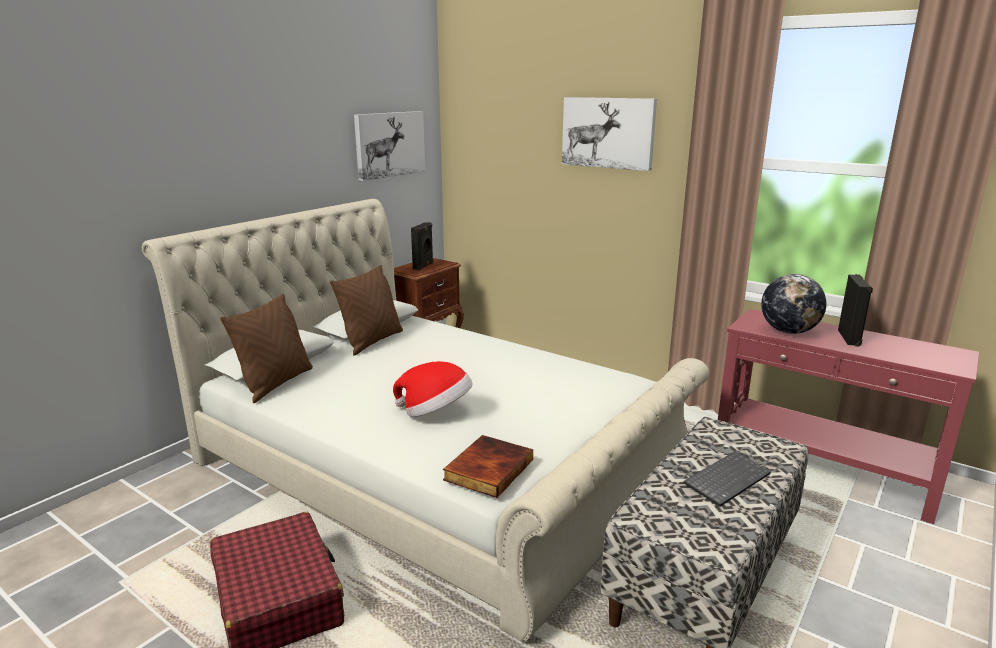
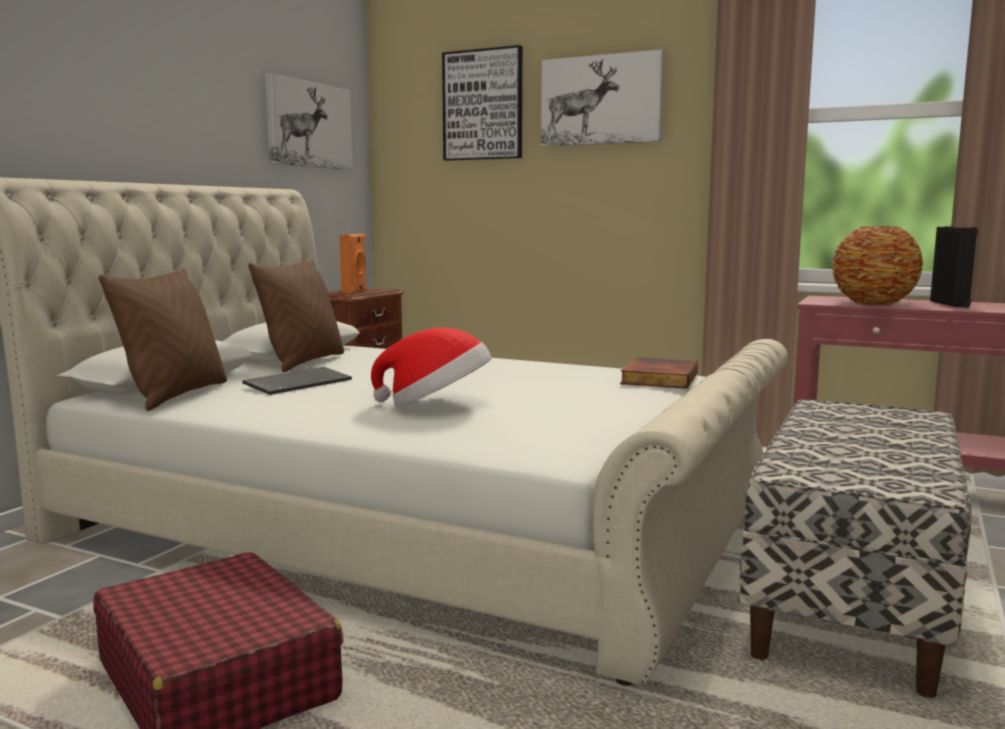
camera: 10 degrees left, 10 degrees down
(424, 266) = (355, 291): black speaker -> orange speaker
(487, 469) = (548, 439): book -> book (658, 378)
(521, 126) = (483, 105): none -> picture
(726, 479) = (875, 438): keyboard -> keyboard (298, 383)
(788, 331) = (874, 303): globe -> vase

